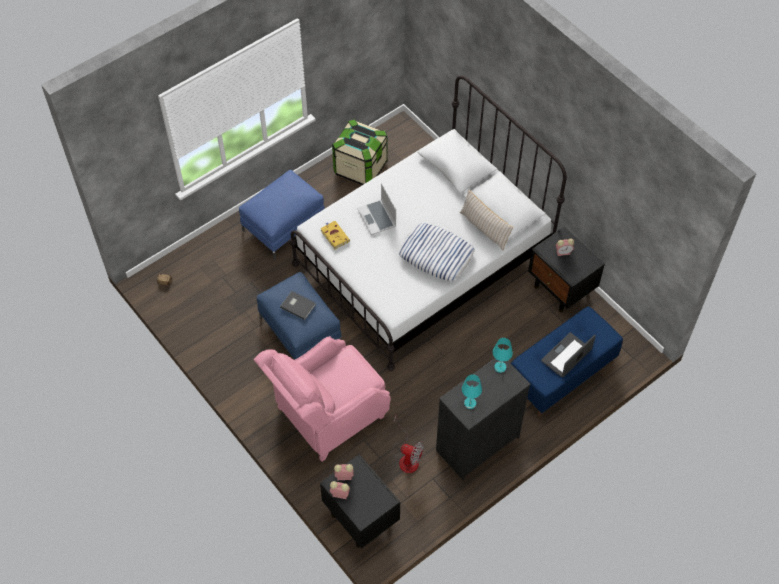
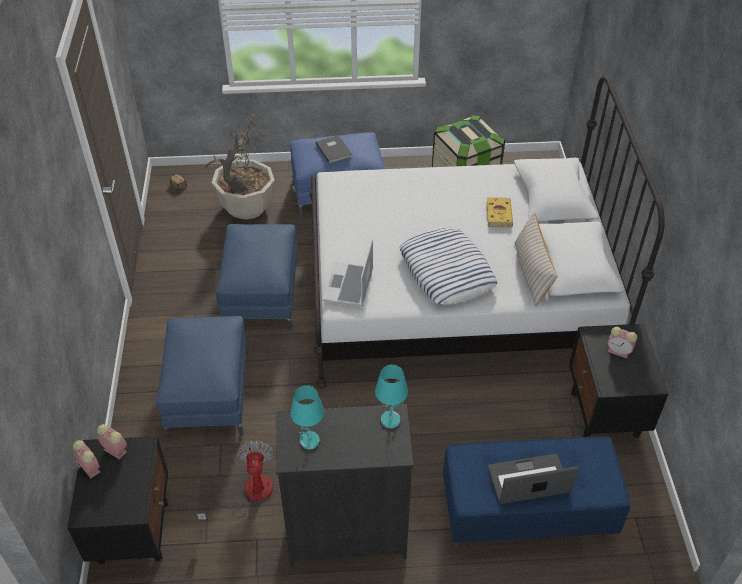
camera: 35 degrees right, 10 degrees down
(230, 272) = (246, 207): none -> potted plant
(298, 305) = (256, 251): grey book -> grey book (334, 150)
(328, 414) = (208, 394): pink armchair -> blue ottoman
(334, 235) = (348, 197): yellow book -> yellow book (498, 213)
(377, 218) = (412, 204): laptop -> laptop (349, 286)
(406, 457) = (249, 494): fan -> fan turned 150 degrees counterclockwise

